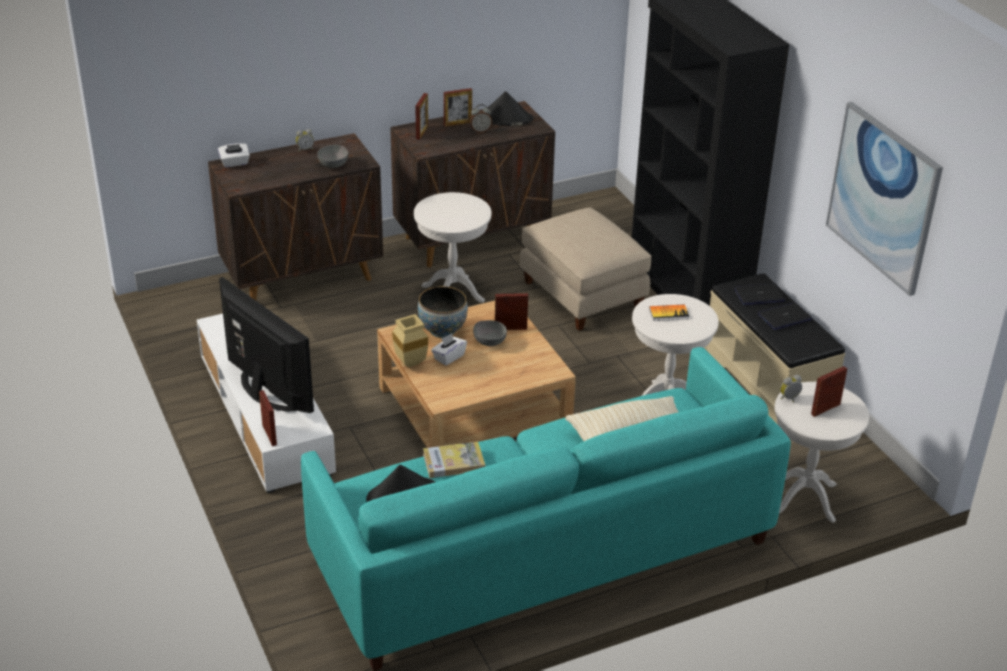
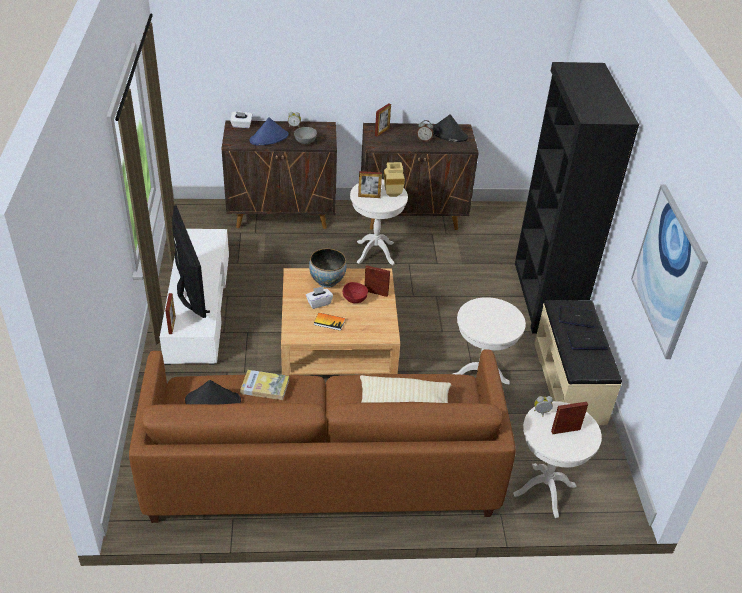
camera: 20 degrees right, 5 degrees up
(283, 171) = (269, 138): none -> blue hat
(409, 364) = (288, 300): beige vase -> beige vase (391, 195)
(458, 123) = (411, 130): picture frame -> picture frame (369, 196)
(489, 341) = (355, 298): grey bowl -> red bowl
(543, 551) = (323, 469): turquoise sofa -> brown sofa
(583, 295) = (467, 278): beige ottoman -> none
(669, 313) = (488, 315): book -> book (329, 322)

